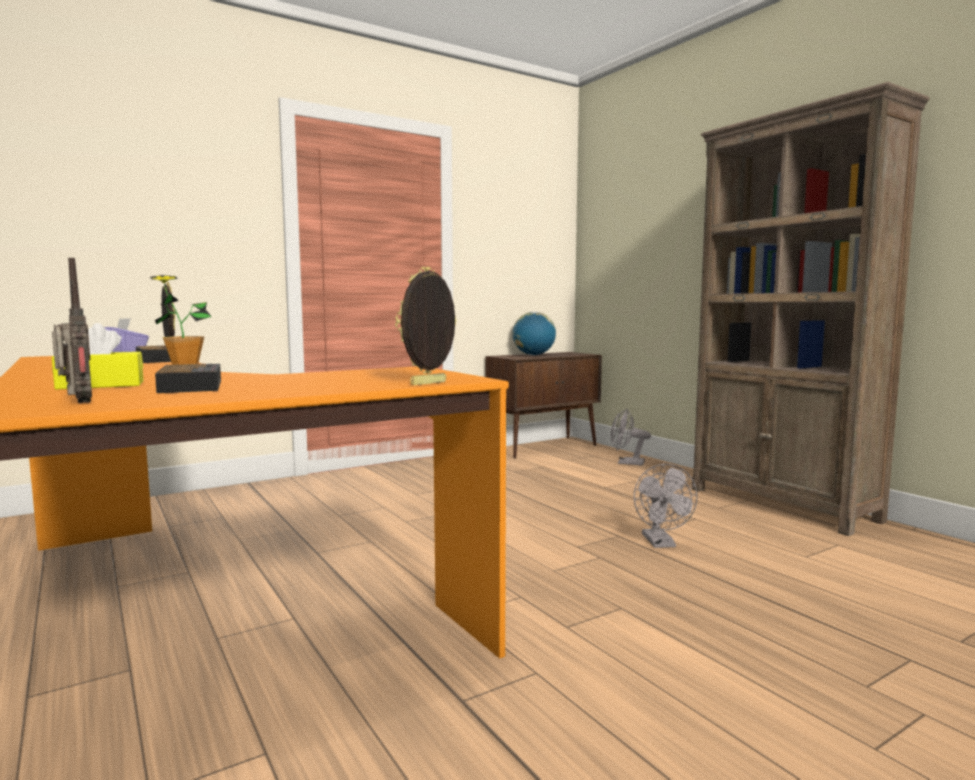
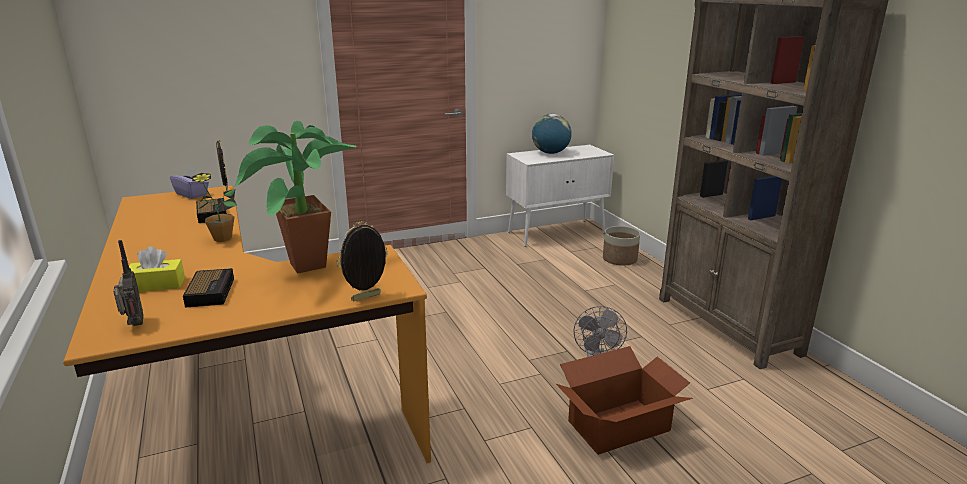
camera: 10 degrees right, 15 degrees up
(322, 375) = (305, 269): none -> potted plant
(544, 447) = (557, 233): brown cabinet -> white cabinet
(626, 463) = (620, 259): grey fan -> planter
(732, 597) = (620, 426): none -> cardboard box

